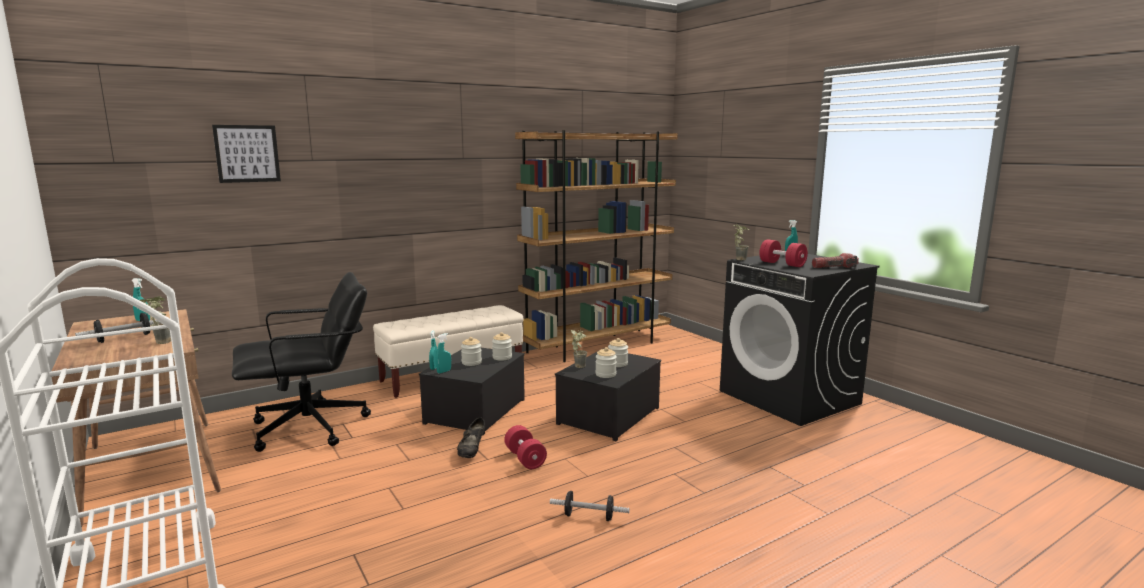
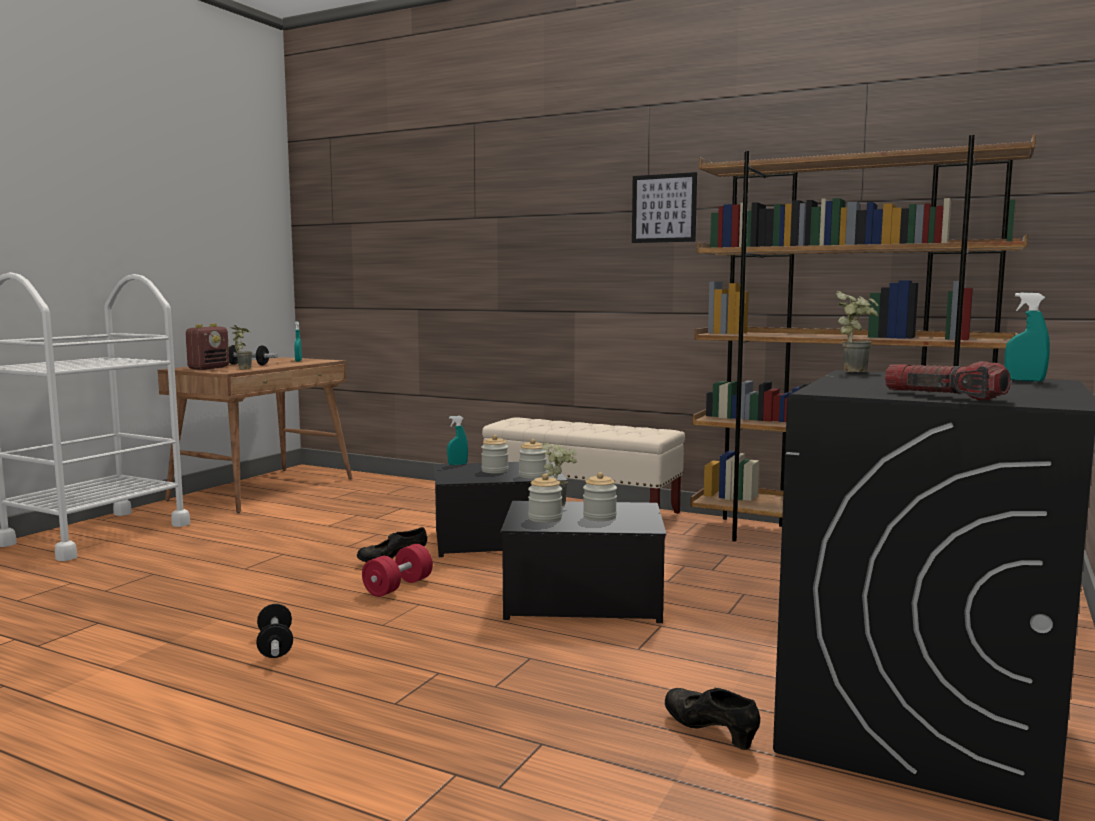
camera: 60 degrees right, 5 degrees down
(111, 353) = (209, 368): none -> radio
(247, 153) = (419, 212): picture -> picture (664, 208)
(311, 428) = (381, 502): black office chair -> none
(444, 371) = (451, 469): turquoise spray bottle -> none
(778, 432) = (710, 733): none -> black shoe
(782, 264) = (878, 382): red dumbbell -> none

